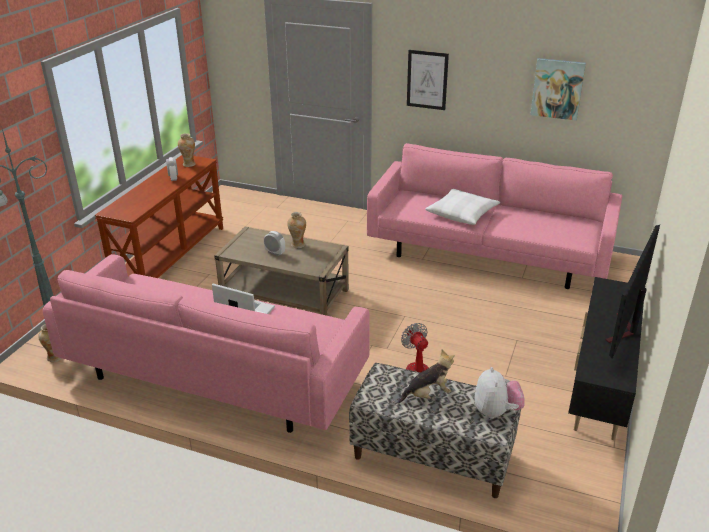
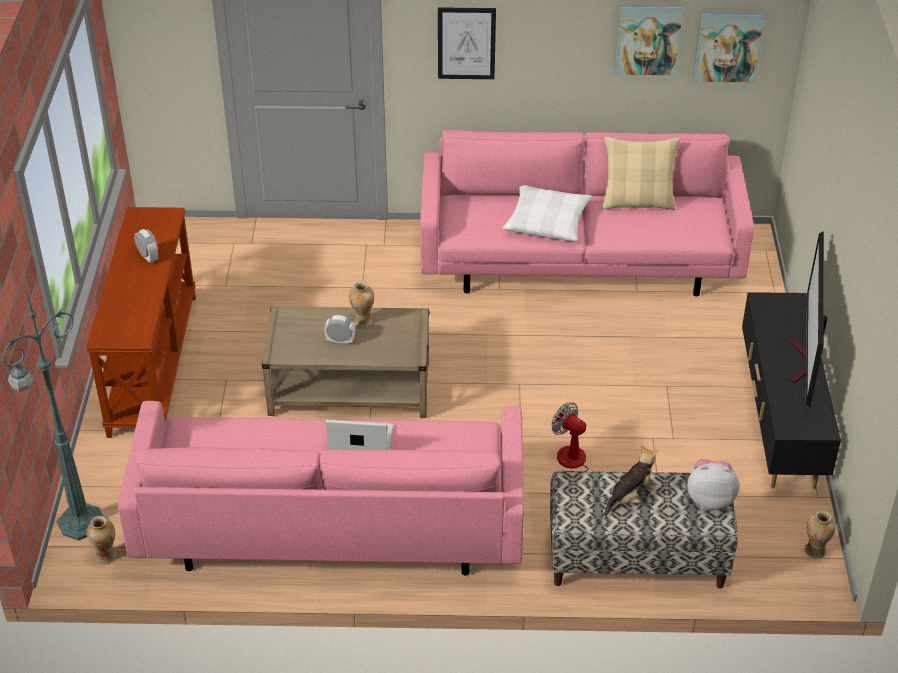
camera: 20 degrees left, 10 degrees up
(189, 164) = (151, 226): vase -> vase (815, 550)
(496, 411) = (710, 498): plush toy -> plush toy turned 60 degrees counterclockwise
(534, 214) = (637, 203): none -> beige pillow
(619, 101) = (727, 46): none -> picture

